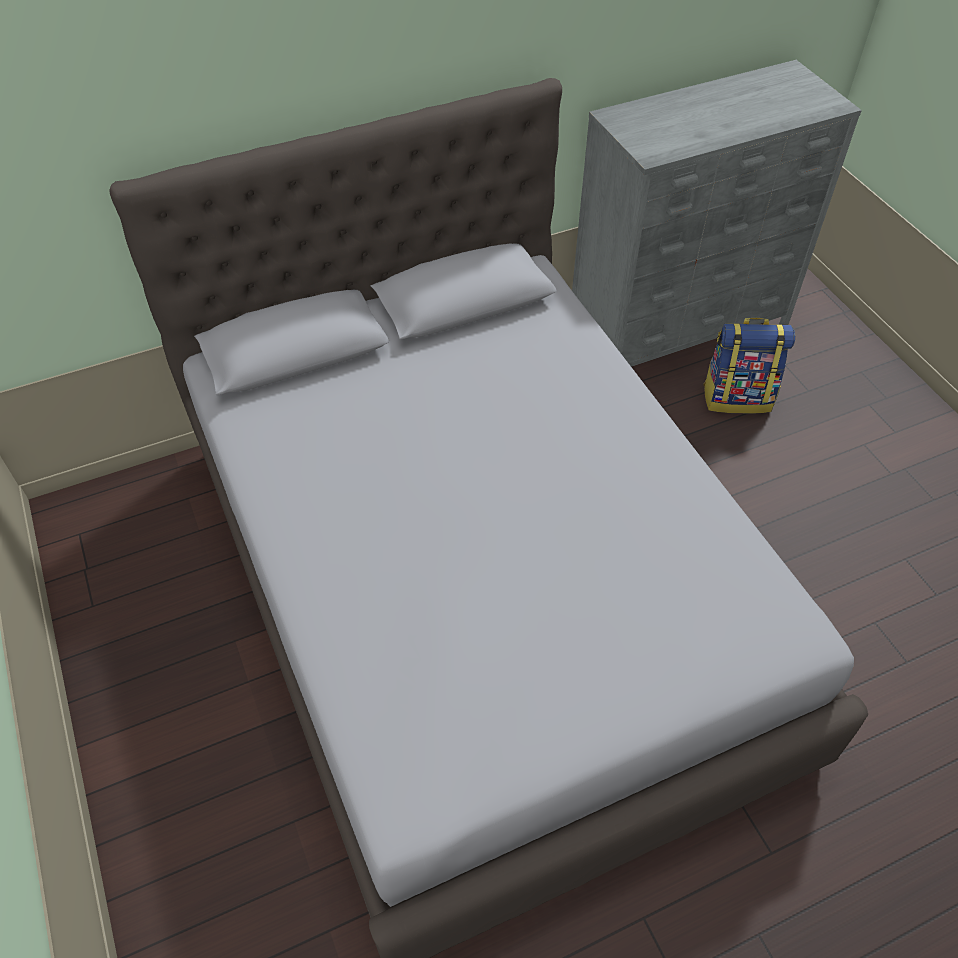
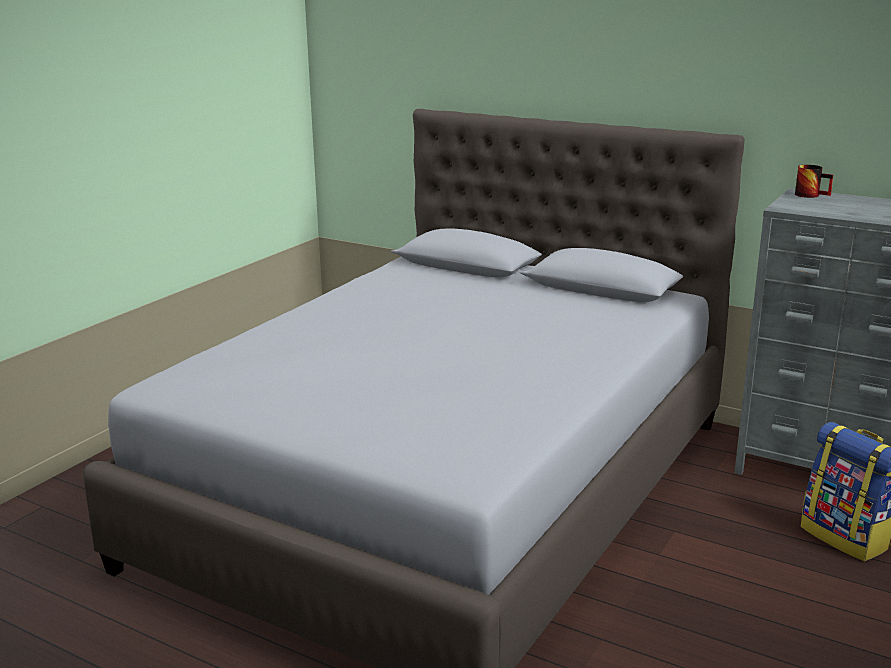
camera: 55 degrees right, 30 degrees down
(626, 116) = (811, 195): none -> mug

